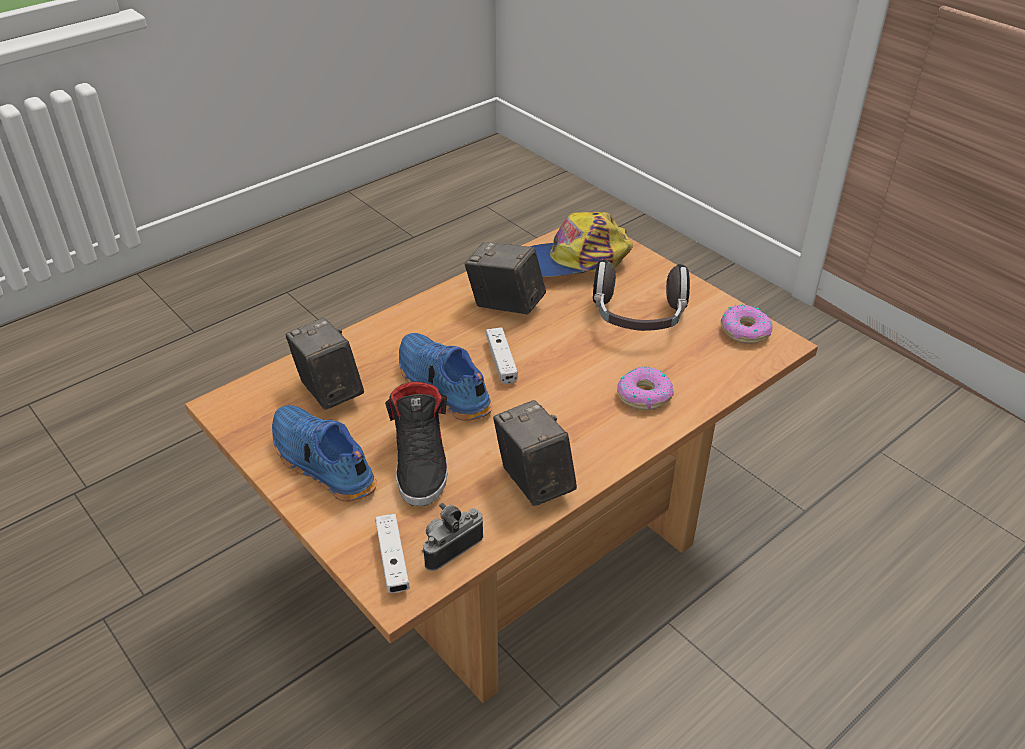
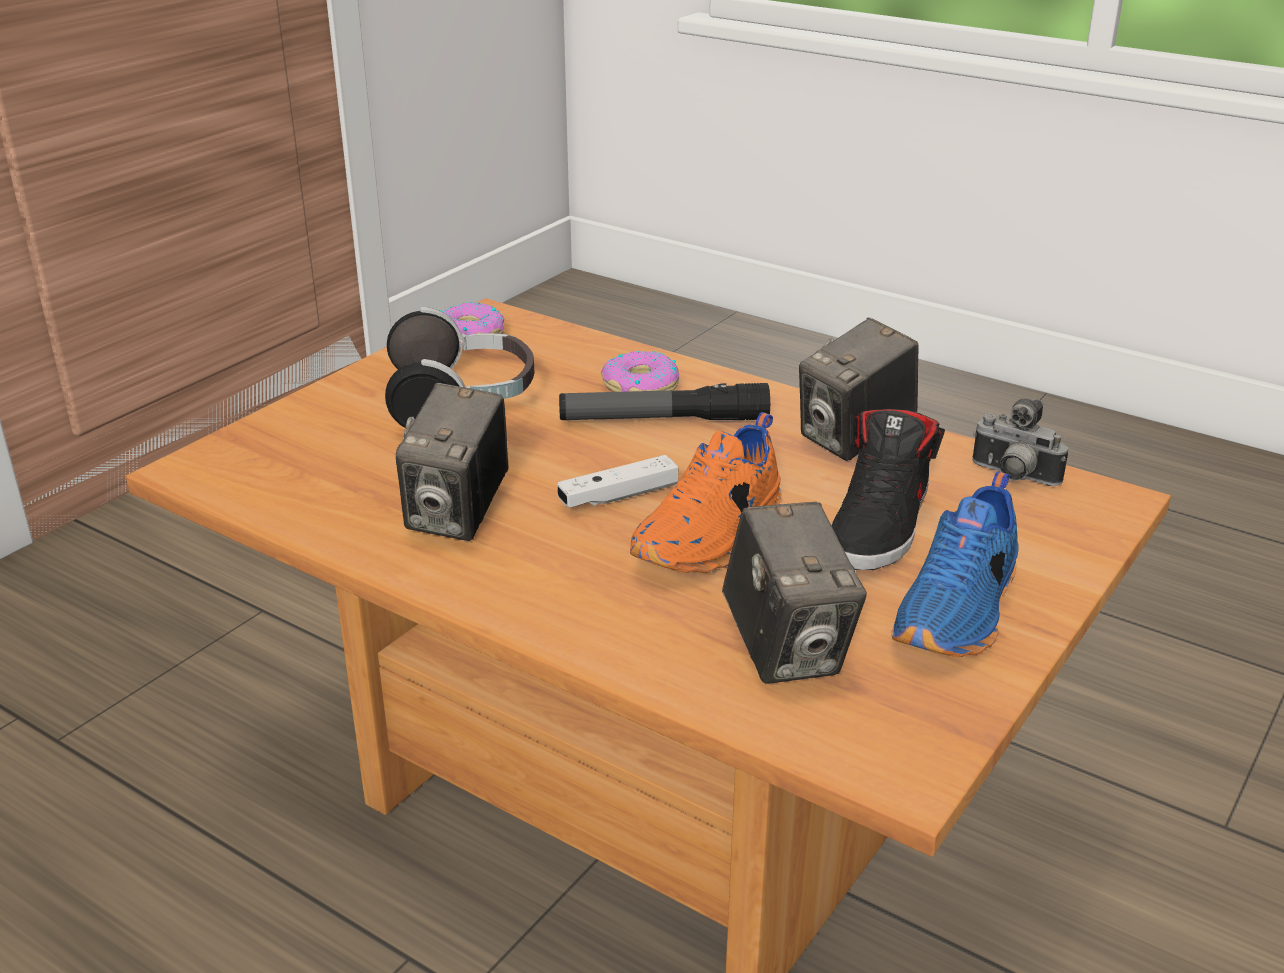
camera: 105 degrees left, 10 degrees down
(329, 391) = (787, 649): camera -> camera turned 60 degrees counterclockwise
(392, 560) = (1070, 512): white game controller -> none
(421, 460) = (881, 525): black shoe -> black shoe turned 135 degrees clockwise
(442, 388) = (712, 537): blue shoe -> orange shoe
(576, 260) = (301, 467): cap -> none
(590, 396) = (663, 420): none -> flashlight

